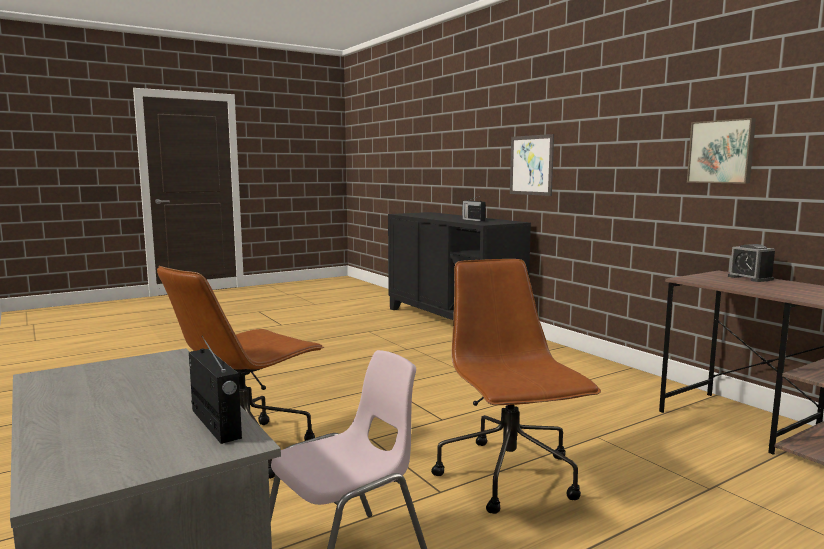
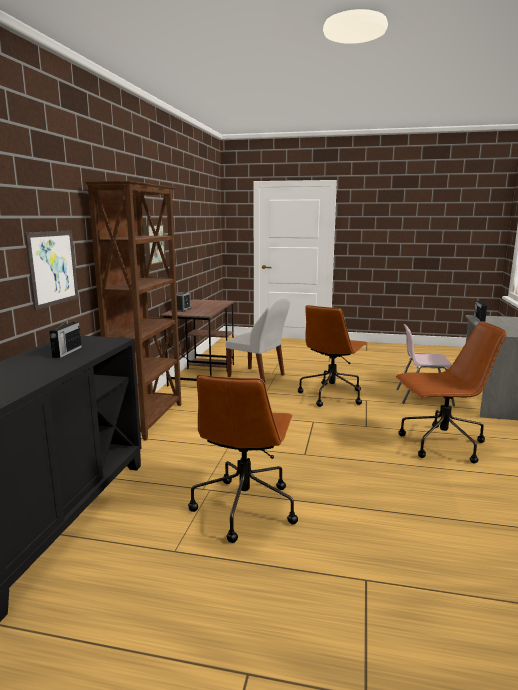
camera: 135 degrees left, 5 degrees up
(367, 350) = (245, 506): none -> brown office chair
(582, 363) = (149, 419): none -> brown bookcase
(697, 462) = (257, 377): none -> white chair

